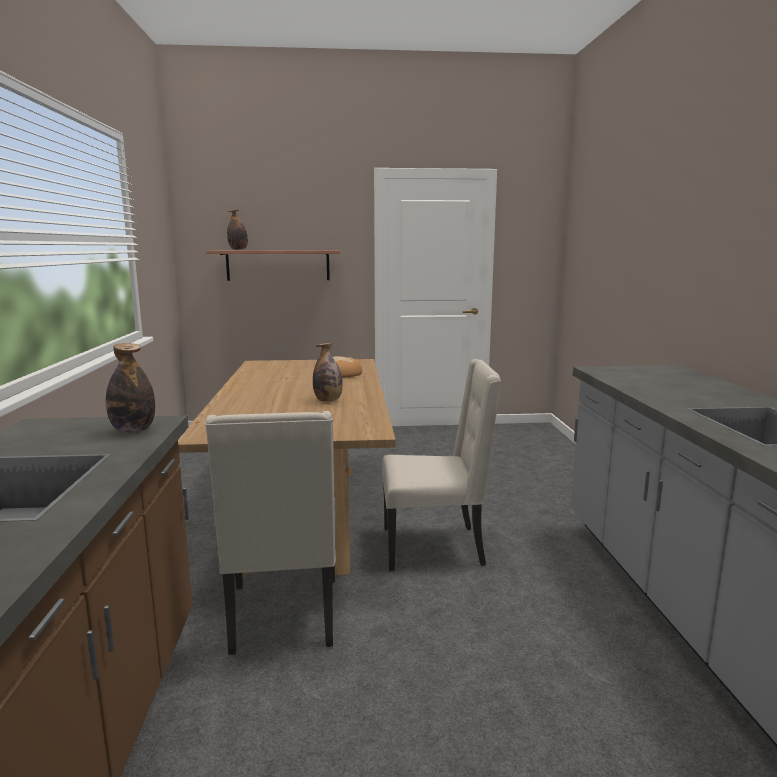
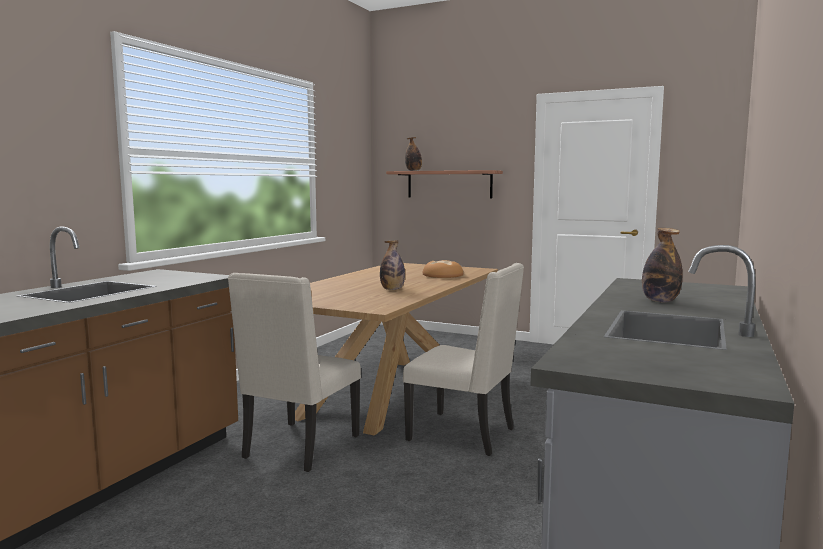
camera: 30 degrees right, 5 degrees down
(133, 430) = (193, 278): bottle -> bottle (660, 301)

